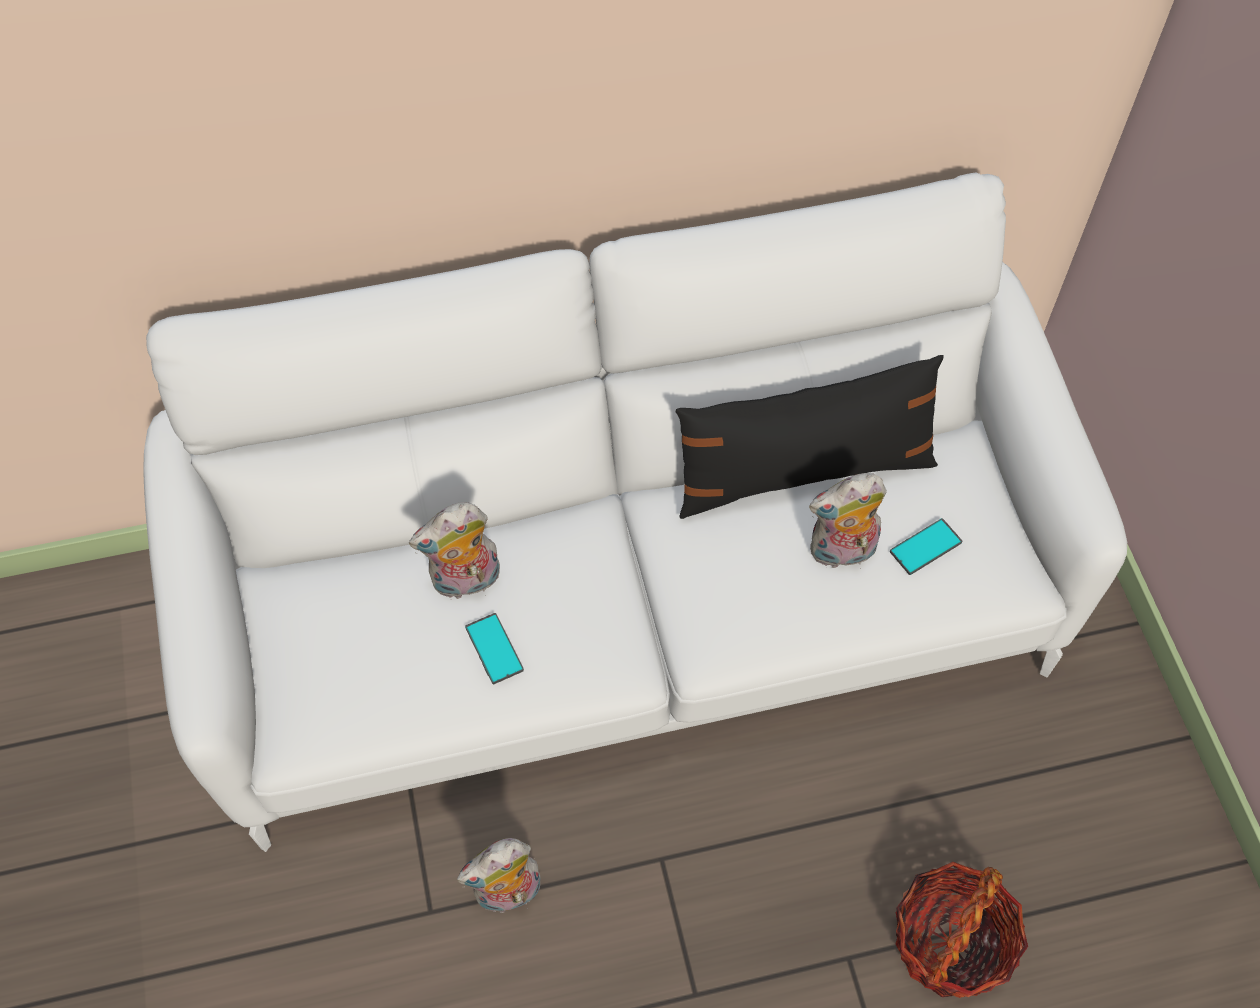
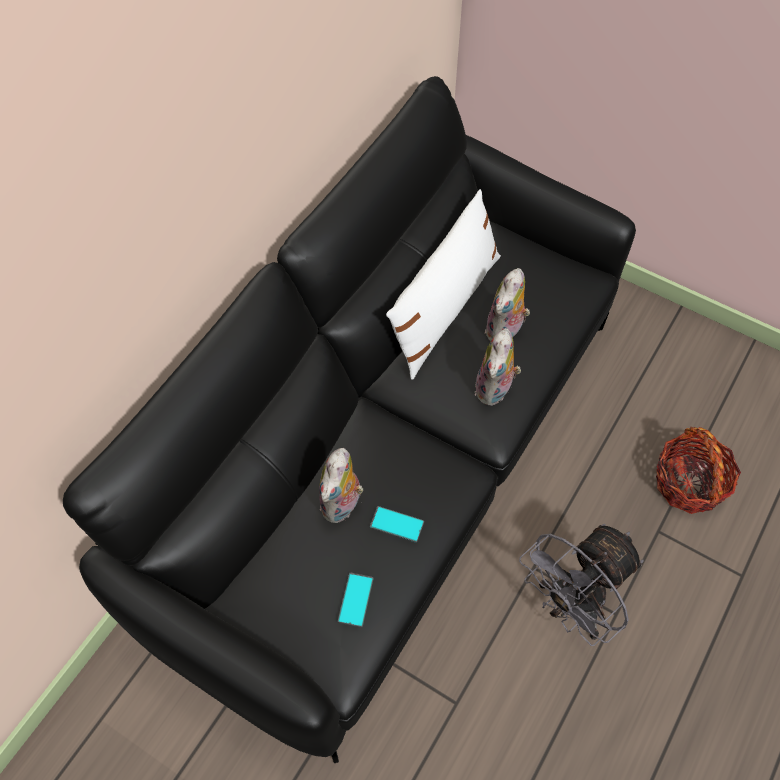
camera: 45 degrees left, 0 degrees up
(508, 894) = (483, 656): plush toy -> plush toy (495, 390)
(631, 612) = (390, 464): white sofa -> black sofa
(655, 938) = (571, 606): none -> grey fan
(803, 472) = (444, 308): black pillow -> white pillow
(925, 547) = (538, 297): phone -> phone (355, 600)

